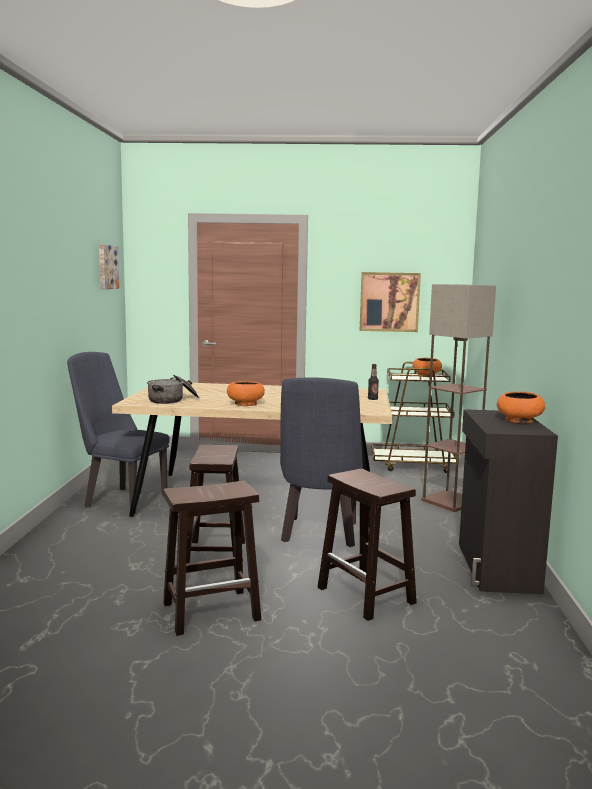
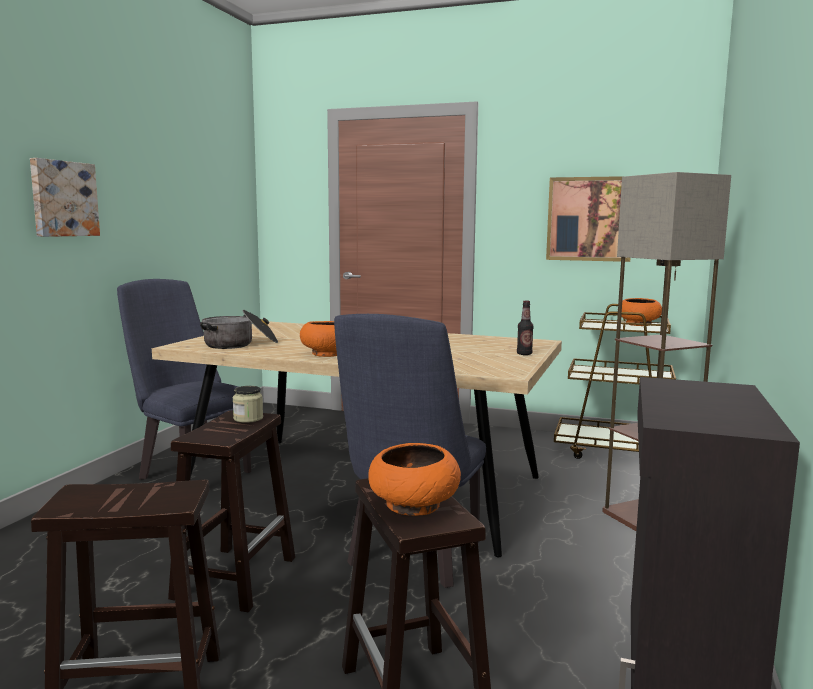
camera: 15 degrees right, 0 degrees up
(106, 267) = (217, 177): picture -> picture (63, 199)
(220, 448) = (248, 418): none -> jar
(519, 421) = (732, 404): orange bowl -> orange bowl (413, 506)

